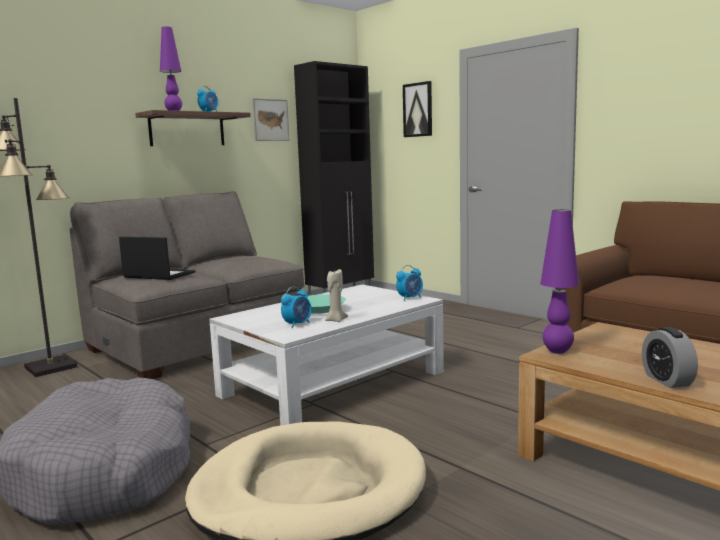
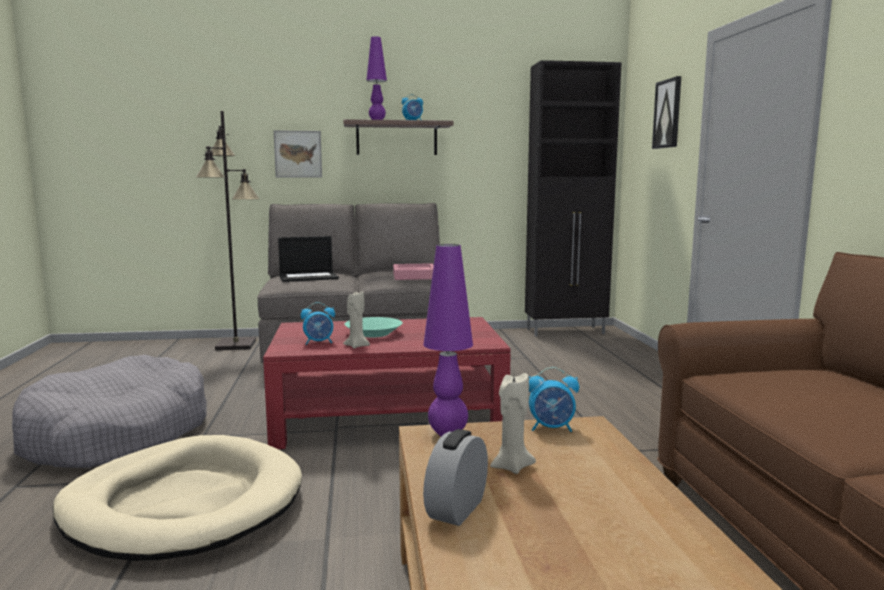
camera: 35 degrees right, 0 degrees up
(158, 275) = (309, 277): laptop -> laptop turned 105 degrees clockwise
(259, 260) = (414, 276): none -> pink tray
(270, 120) = (496, 128): picture -> picture (298, 154)
(334, 383) = (388, 416): white coffee table -> red coffee table
(410, 298) = (481, 340): alarm clock -> alarm clock (552, 428)
(632, 356) = (511, 466): none -> beige candle

